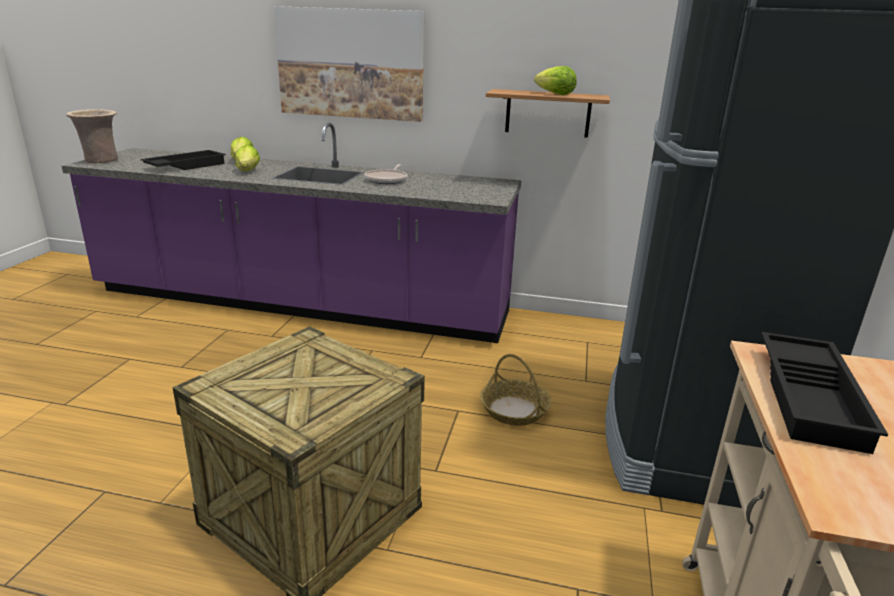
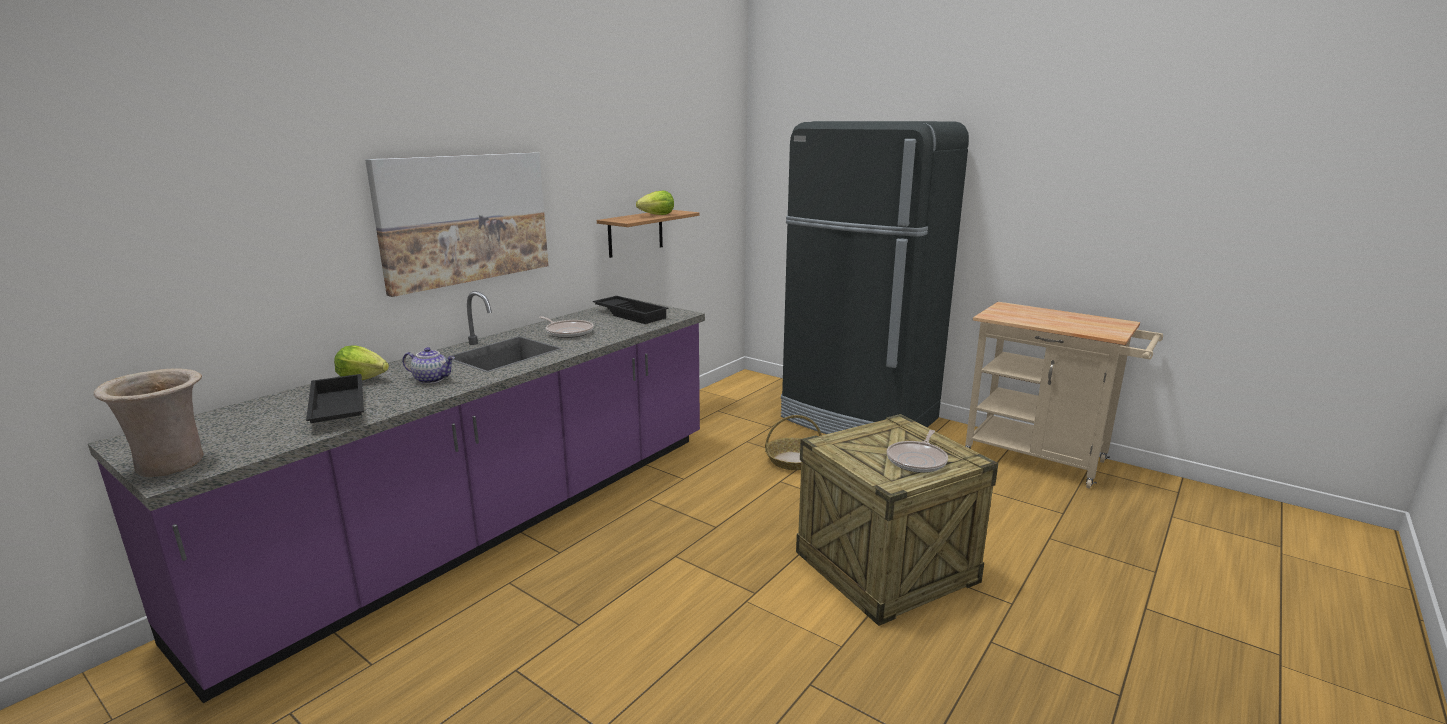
camera: 65 degrees left, 5 degrees down
(248, 171) = (432, 379): lettuce -> teapot
(280, 398) = (917, 460): none -> frying pan
(812, 398) = (1032, 319): black tray -> black tray (631, 314)

